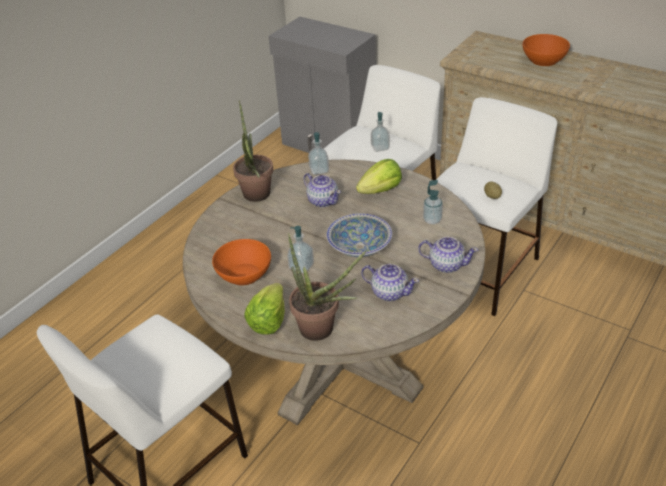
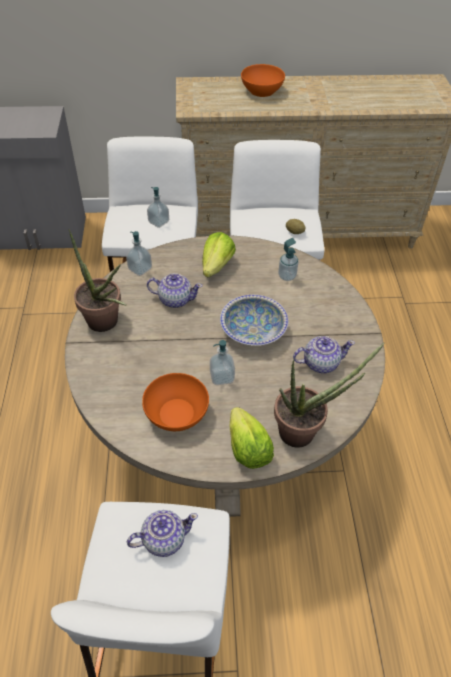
camera: 40 degrees left, 10 degrees up
(446, 265) = (338, 313): teapot -> teapot (163, 539)

